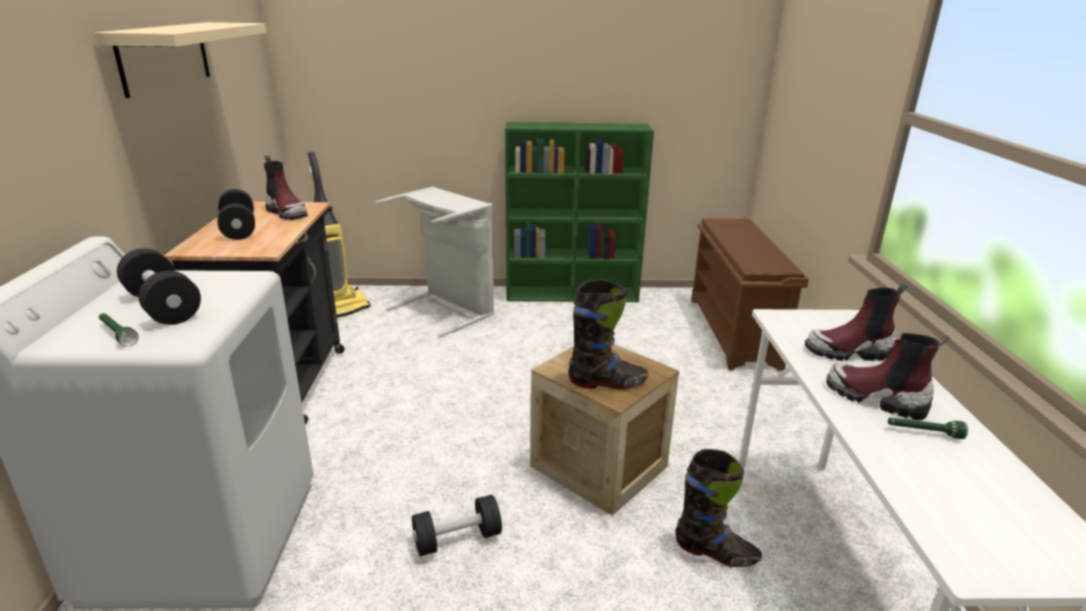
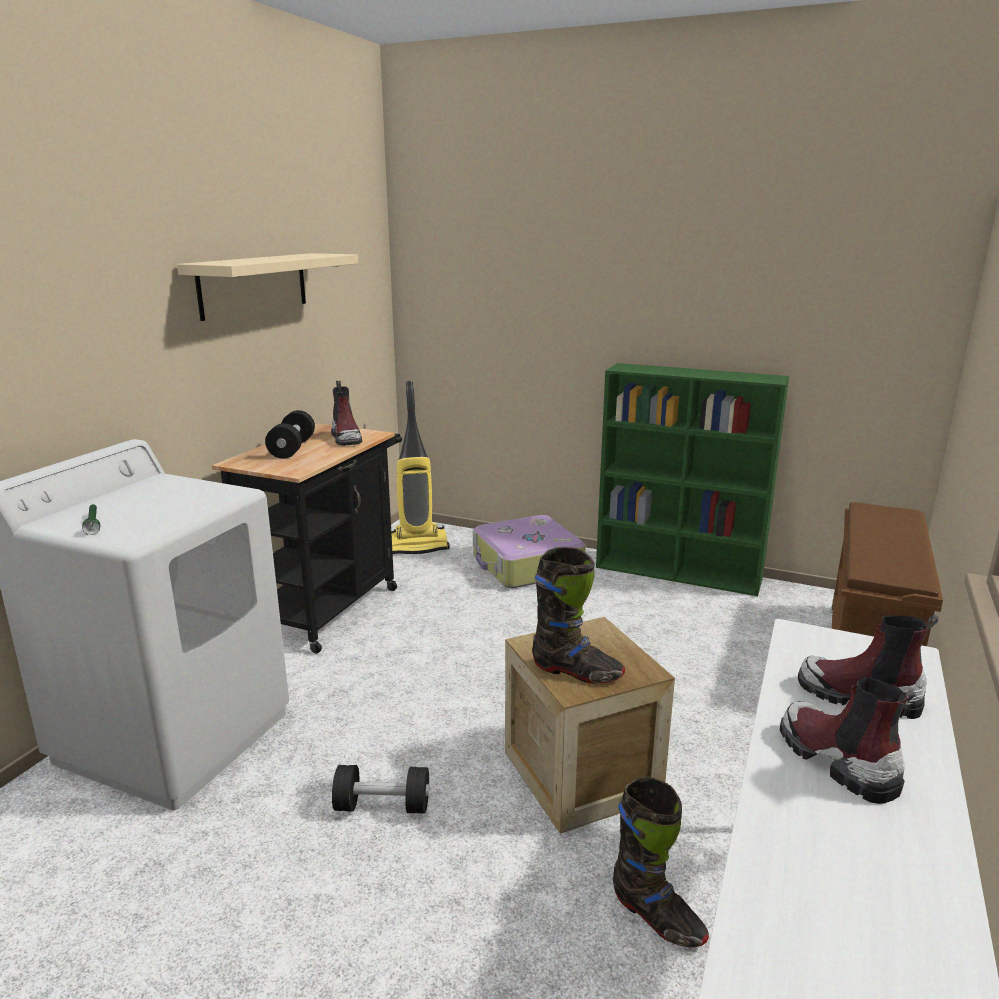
camera: 25 degrees right, 5 degrees down
(163, 307) = (147, 507): black dumbbell -> none
(448, 309) = (526, 565): grey laundry basket -> suitcase
(923, 433) = (862, 820): green flashlight -> none

